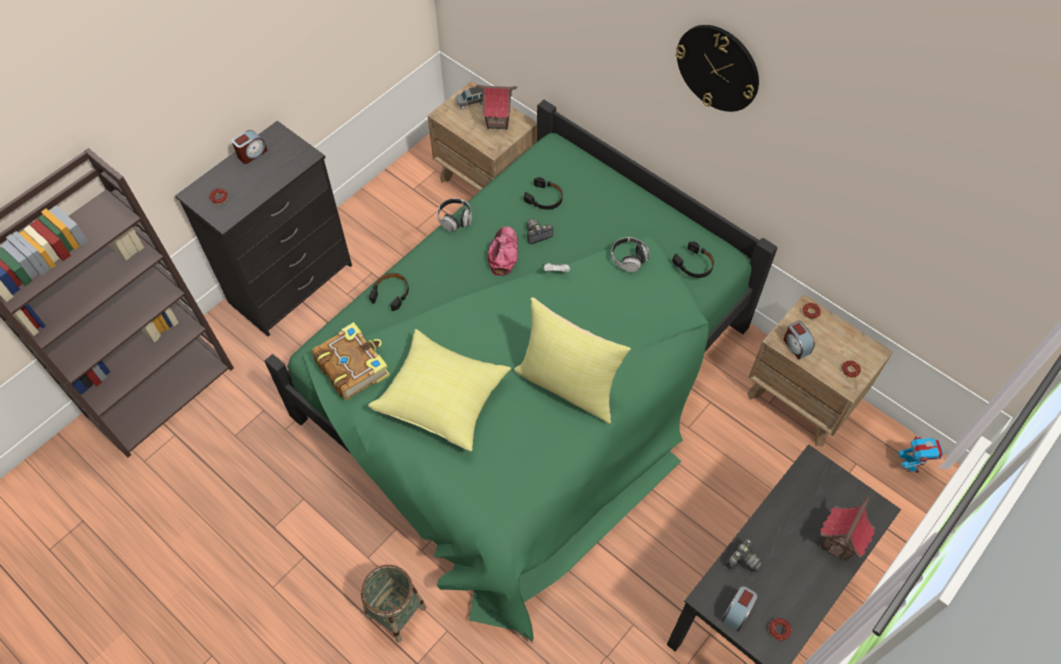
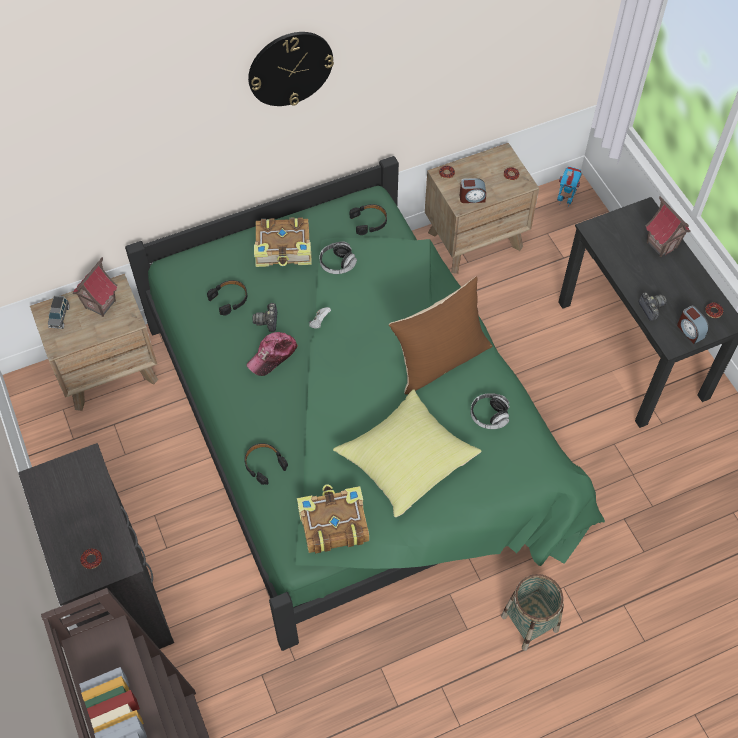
camera: 65 degrees left, 0 degrees up
(252, 153) = (50, 510): alarm clock -> none
(455, 219) = (209, 380): headphones -> headphones (489, 416)
(503, 253) = (272, 356): cap -> cap turned 75 degrees counterclockwise
(569, 385) = (440, 360): yellow pillow -> brown pillow
(620, 213) = (284, 249): none -> book

